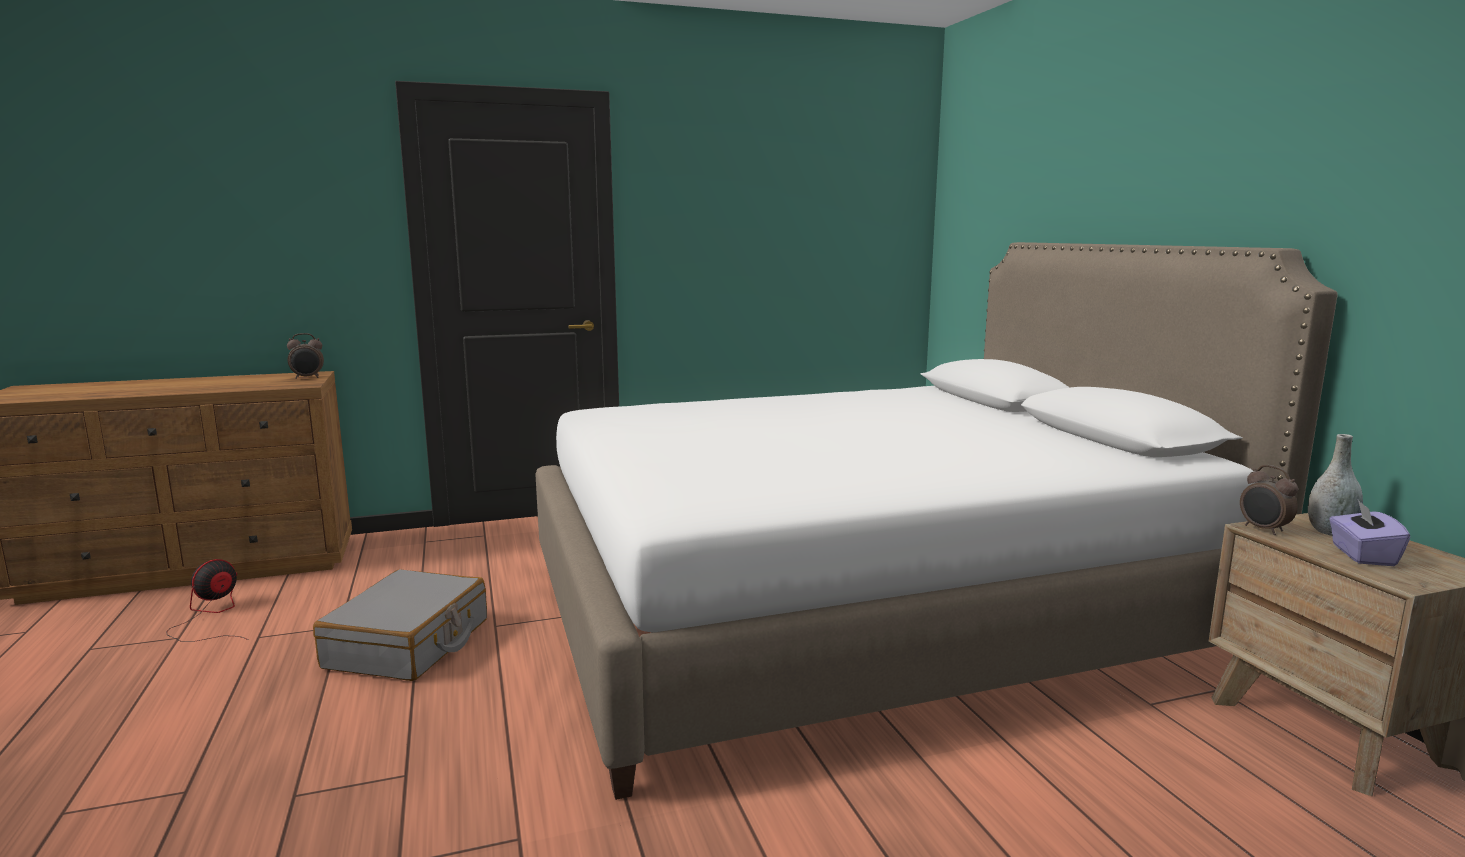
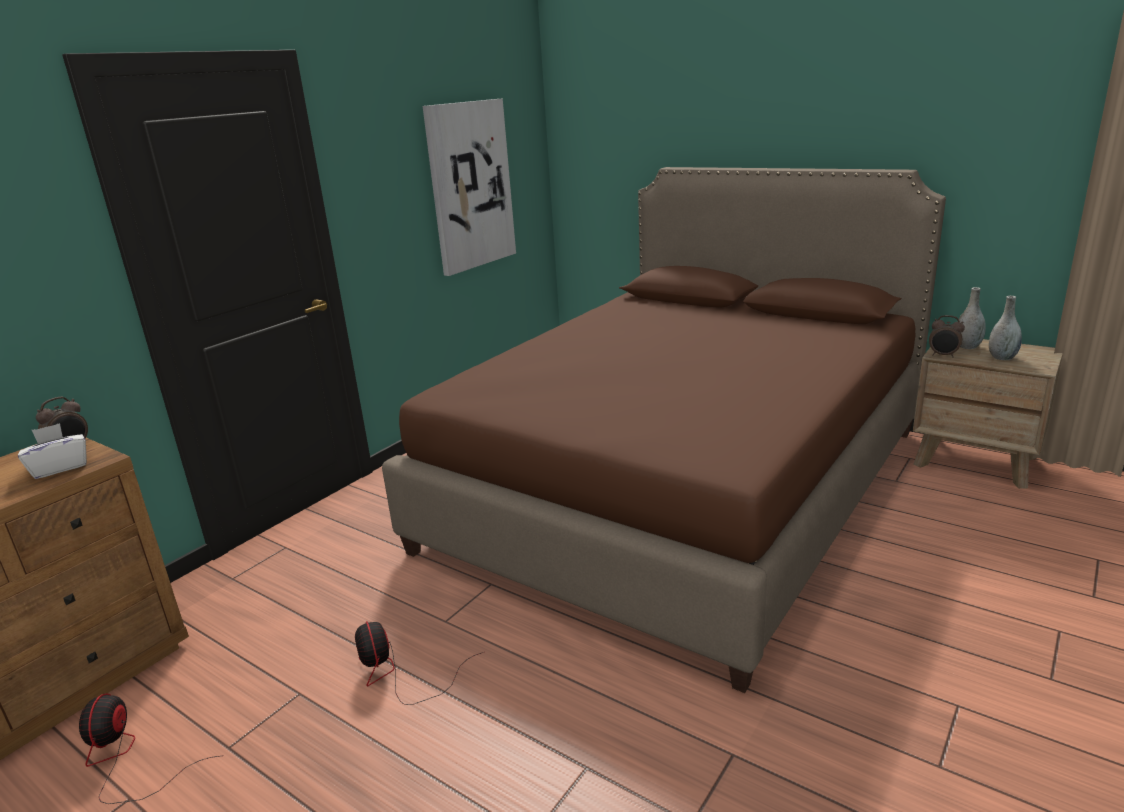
camera: 35 degrees left, 10 degrees up
(280, 383) = (60, 467): none -> white tissue box
(409, 644) = (398, 674): grey suitcase -> fan
(805, 245) = (470, 186): none -> picture
(862, 611) = (682, 488): white bed -> brown bed
(1362, 555) = (1002, 358): purple tissue box -> grey vase

